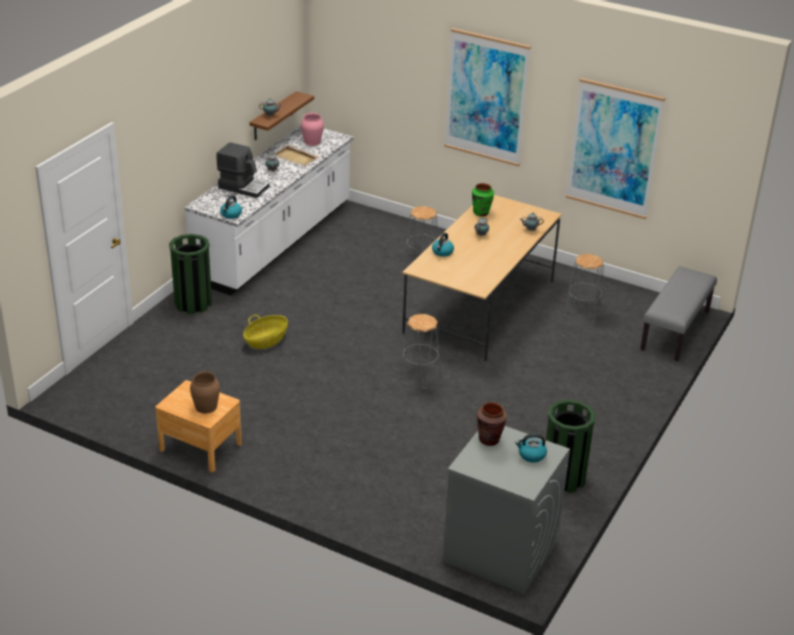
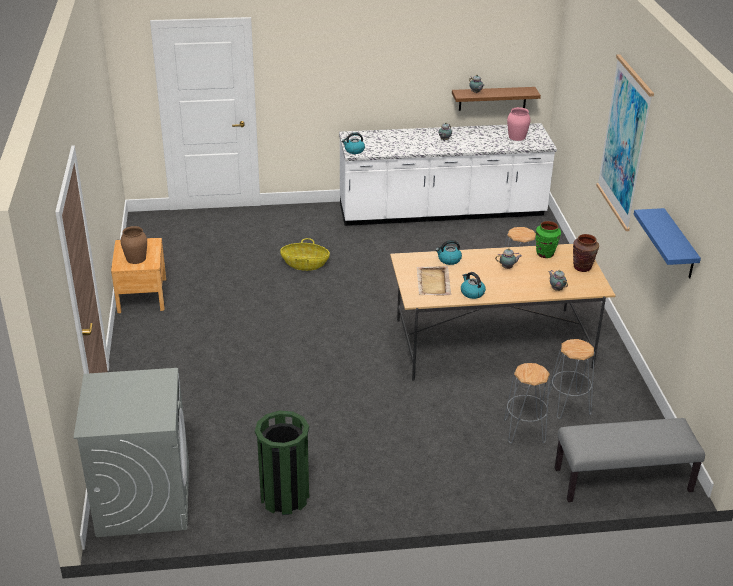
camera: 55 degrees right, 0 degrees up
(193, 303) = (313, 216): green trash can -> none
(243, 187) = (401, 139): coffee machine -> none
(296, 157) = (480, 140): beige tray -> beige tray (433, 283)
(419, 375) = (347, 354): grey stool -> grey stool (524, 431)
(489, 439) = (146, 380): brown vase -> brown vase (582, 267)
(531, 455) = (143, 411): kettle -> kettle (472, 293)
(614, 149) = (679, 245): picture -> blue shelf

